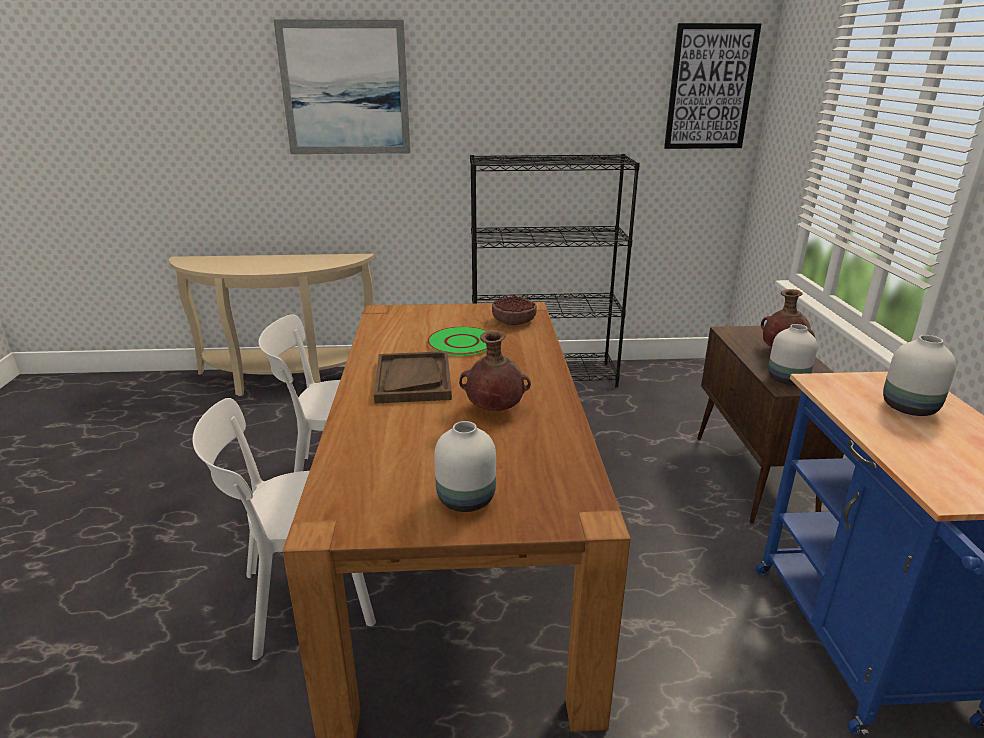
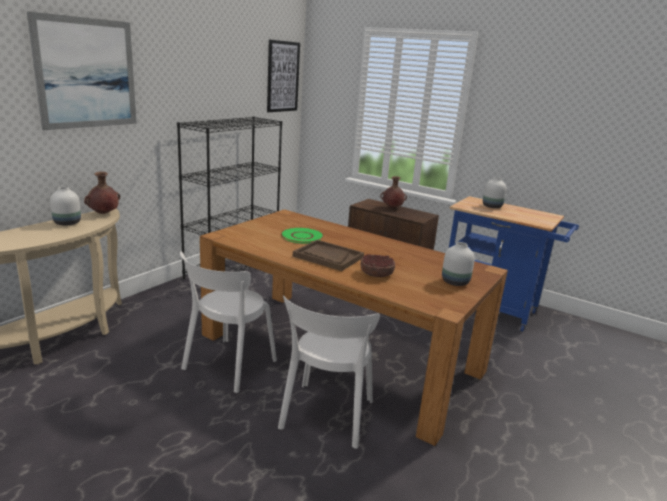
camera: 55 degrees left, 5 degrees down
(494, 410) = (386, 254): brown vase -> brown vase (103, 214)
(513, 321) = (296, 221): bowl -> bowl (376, 274)
(787, 379) = (414, 217): white vase -> white vase (67, 223)

